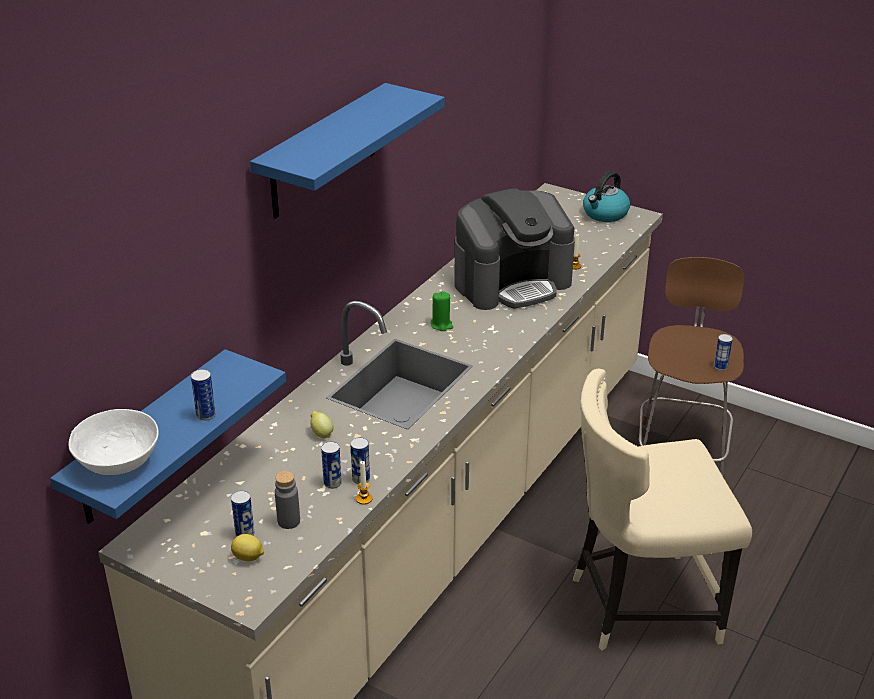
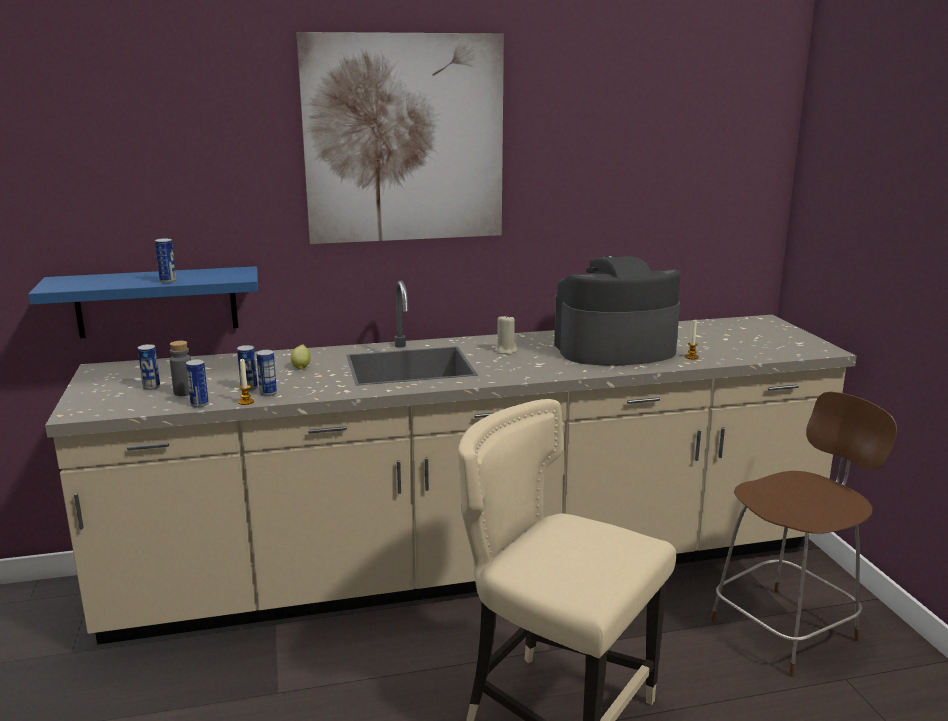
camera: 45 degrees right, 15 degrees down
(119, 461) = (82, 281): white bowl -> none
(248, 558) = (125, 397): lemon -> none
(323, 152) = (404, 139): blue shelf -> picture
(441, 325) = (506, 351): green candle -> beige candle
(512, 282) = (614, 349): coffee machine -> coffee machine turned 150 degrees clockwise
(605, 214) = (791, 341): kettle -> none
(720, 367) = (810, 517): can -> can (199, 404)

